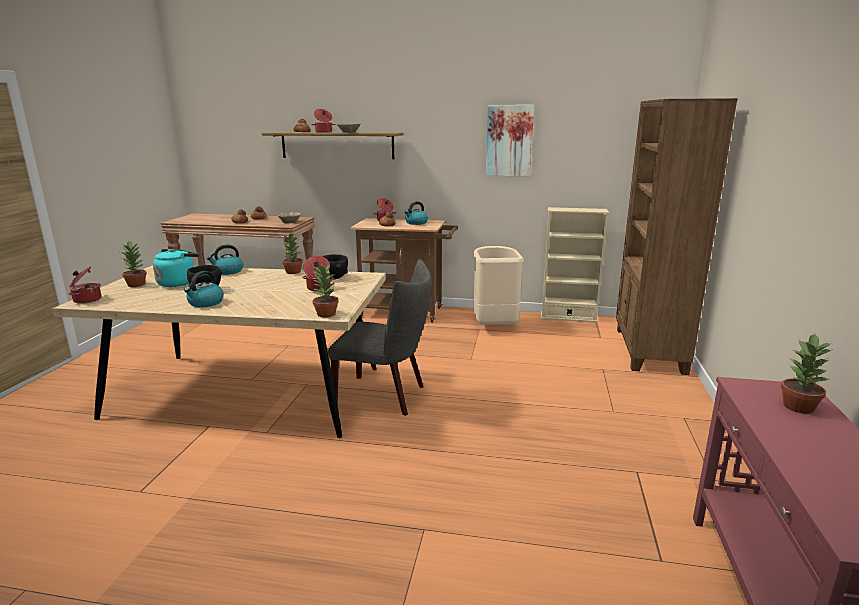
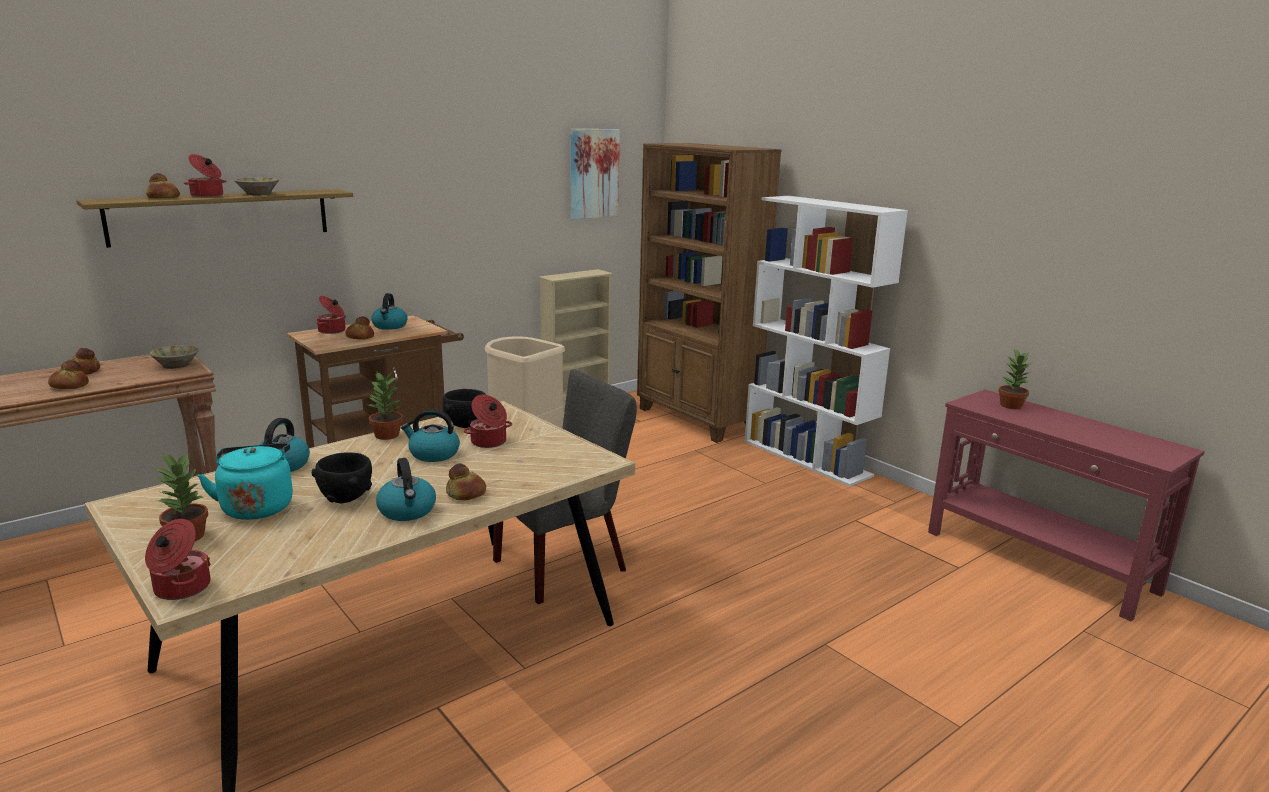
camera: 50 degrees left, 0 degrees up
(241, 305) = (465, 494): none -> bread
(283, 285) = (433, 454): none -> kettle
(325, 314) = (592, 464): potted plant -> none
(509, 141) = (487, 193): picture -> picture (593, 173)
(692, 411) = (807, 458): none -> white bookcase

